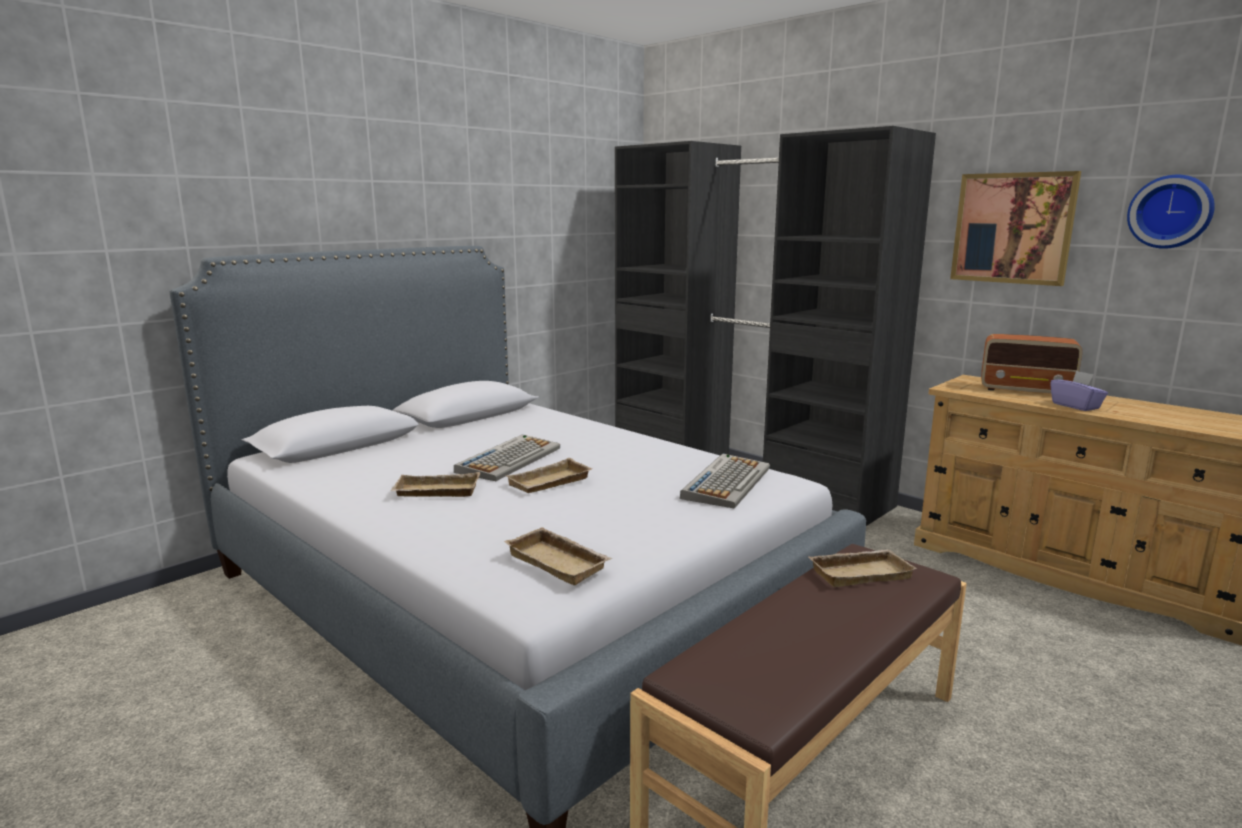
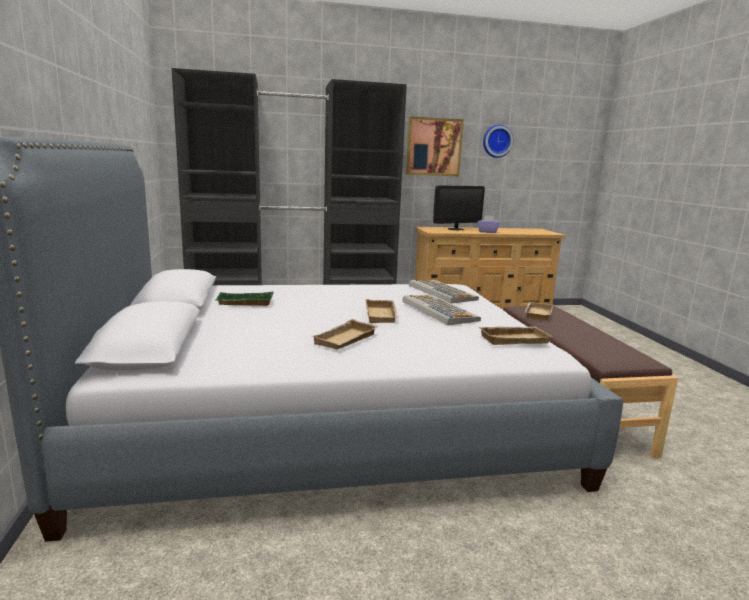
camera: 55 degrees left, 0 degrees up
(497, 431) = (244, 303): none -> green tray
(509, 459) = (317, 313): keyboard -> keyboard (438, 310)
(1026, 390) = (456, 229): radio -> monitor

